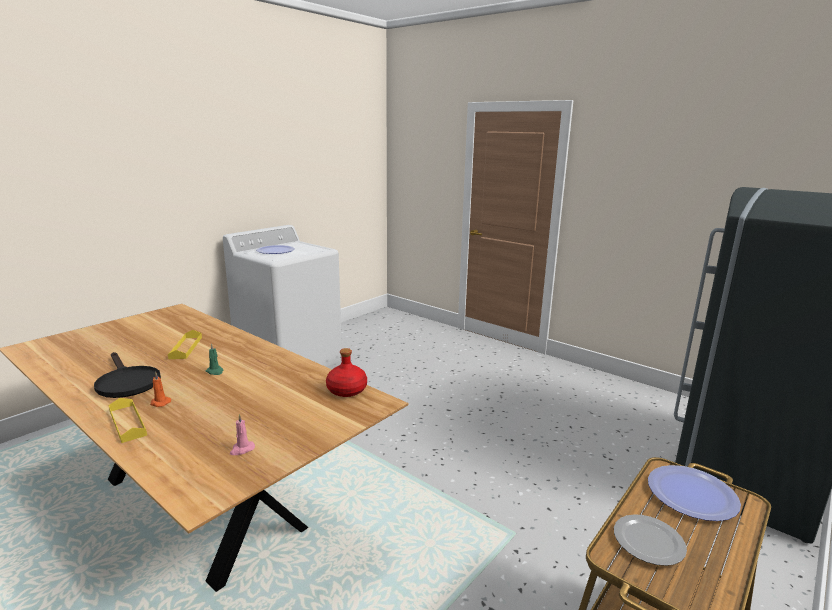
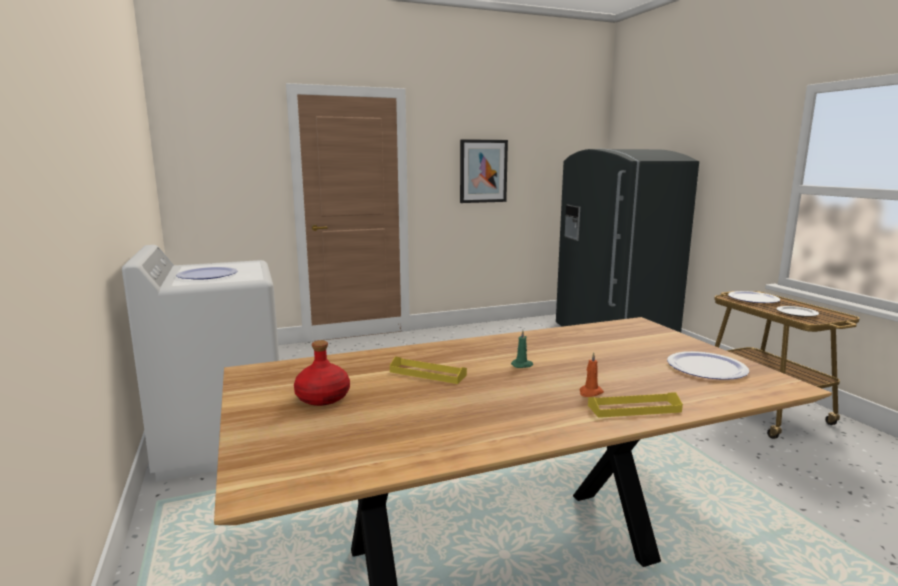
camera: 60 degrees left, 5 degrees down
(126, 382) = (514, 407): black frying pan -> none
(242, 449) = (706, 367): pink candle -> plate
(347, 390) = (607, 327): red bottle -> red bottle (322, 397)
(657, 199) = (483, 171): none -> picture

